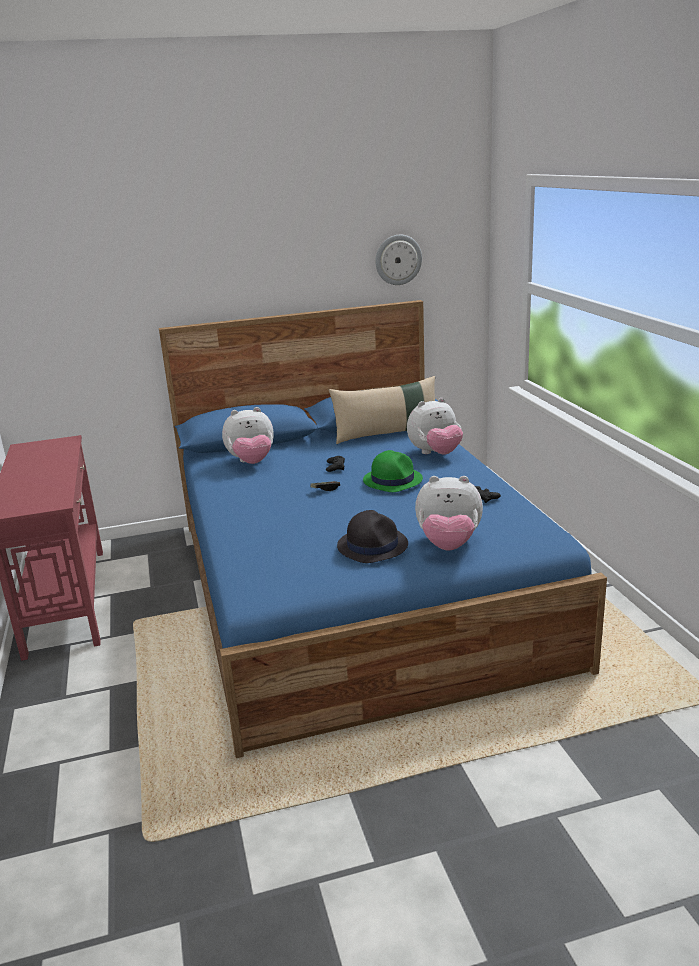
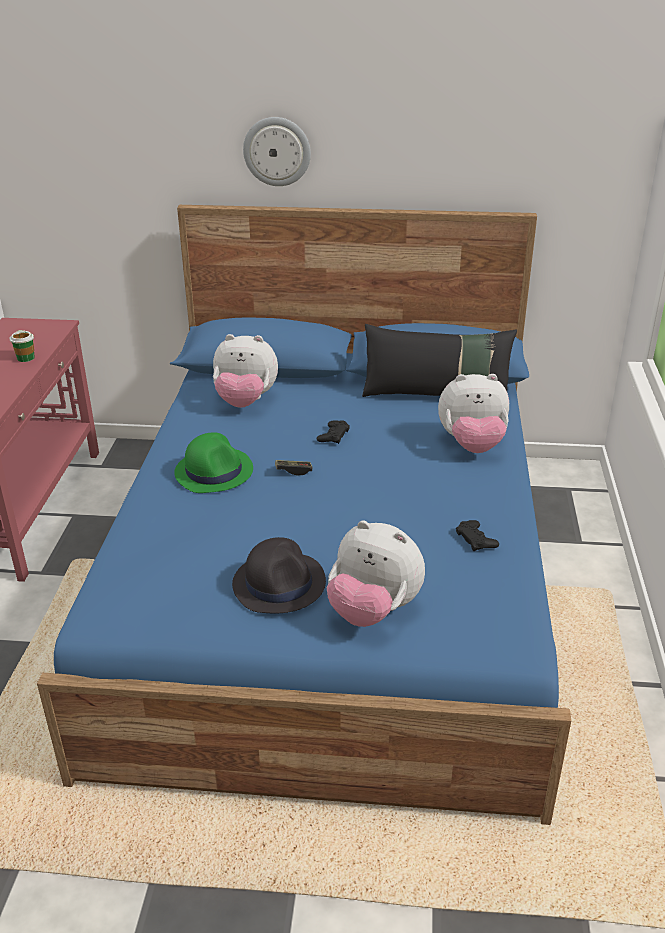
camera: 20 degrees right, 10 degrees up
(58, 462) = (26, 358): none -> cup
(387, 434) = (436, 395): beige pillow -> black pillow
(392, 480) = (384, 477): green hat -> green hat (214, 471)
(398, 259) = (512, 152): wall clock -> wall clock (277, 151)

